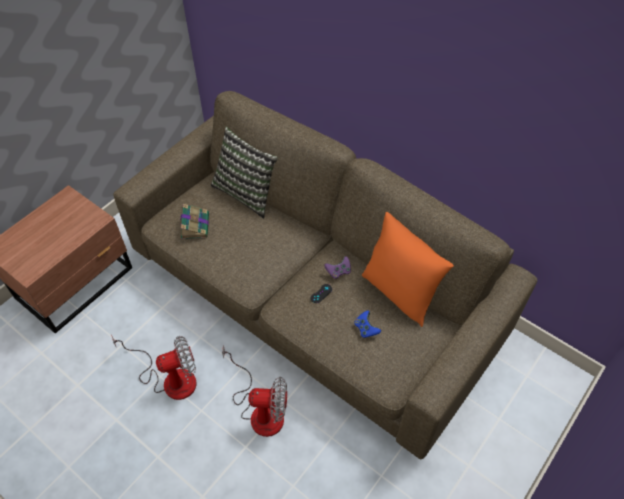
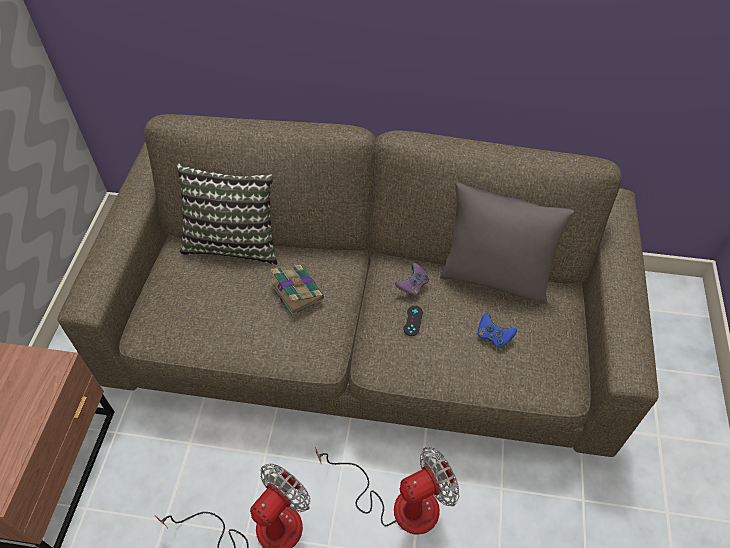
camera: 30 degrees left, 0 degrees up
(195, 225) = (197, 311): book -> book (296, 291)
(399, 292) = (494, 277): orange pillow -> grey pillow

